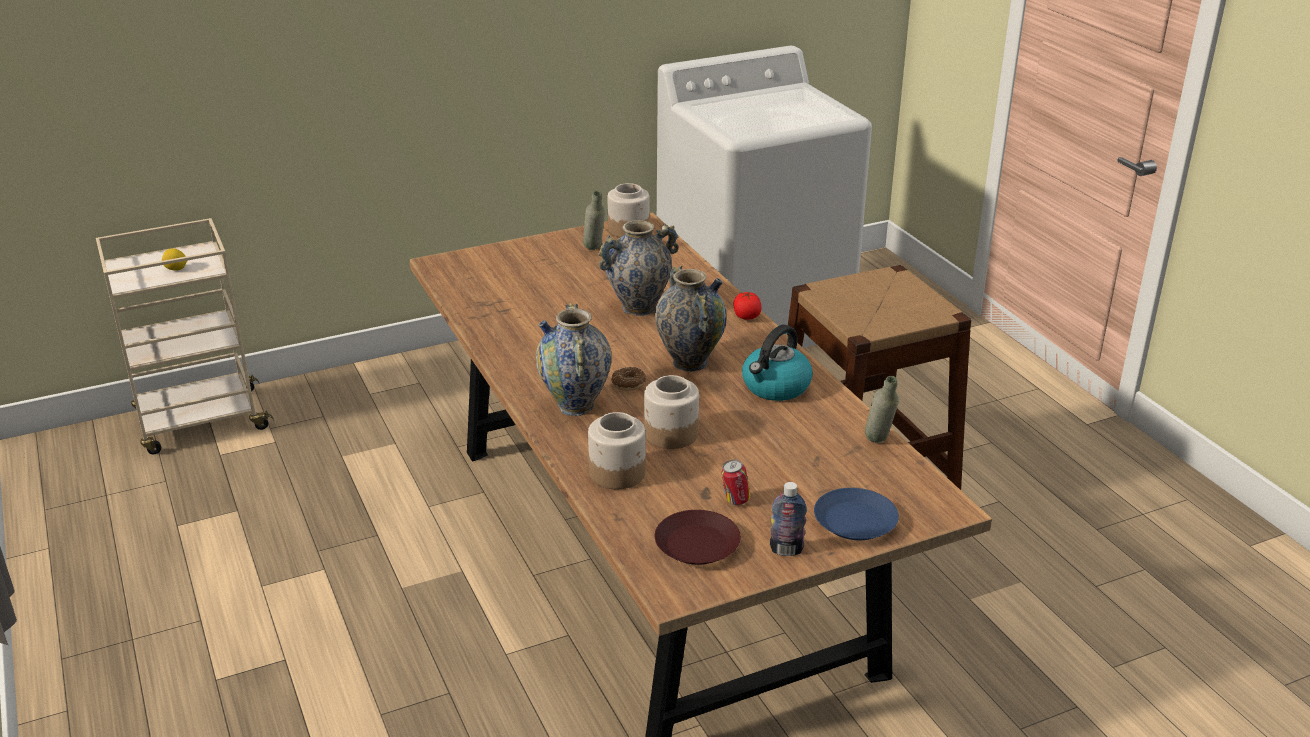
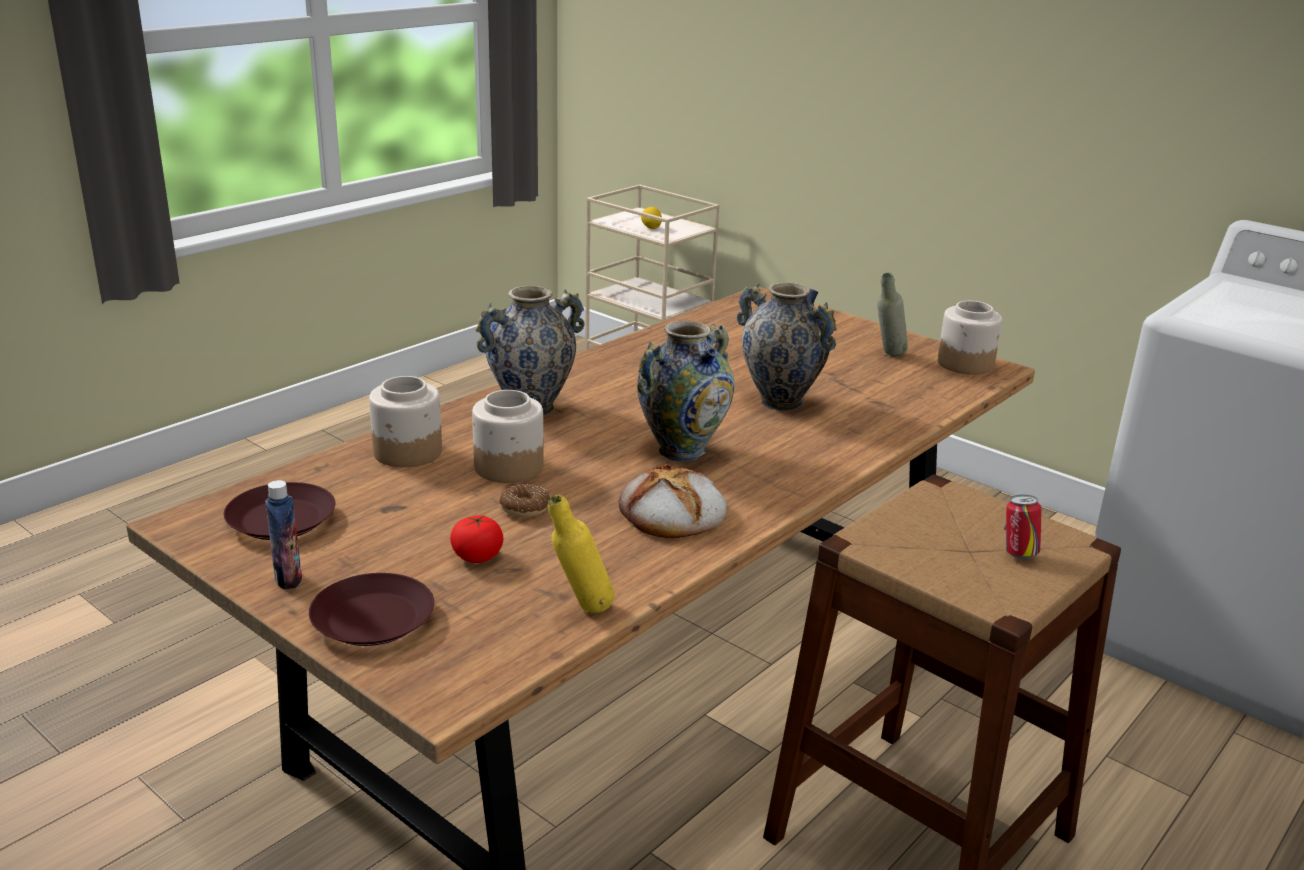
camera: 65 degrees right, 5 degrees down
(628, 384) = (600, 426): donut -> donut (525, 508)
(735, 501) = (383, 528): can -> can (1018, 553)
(746, 316) = (835, 466): tomato -> tomato (477, 557)
(775, 387) = (671, 513): kettle -> bread
(854, 521) = (372, 619): blue plate -> brown plate
(878, 444) = (581, 612): grey bottle -> yellow bottle

